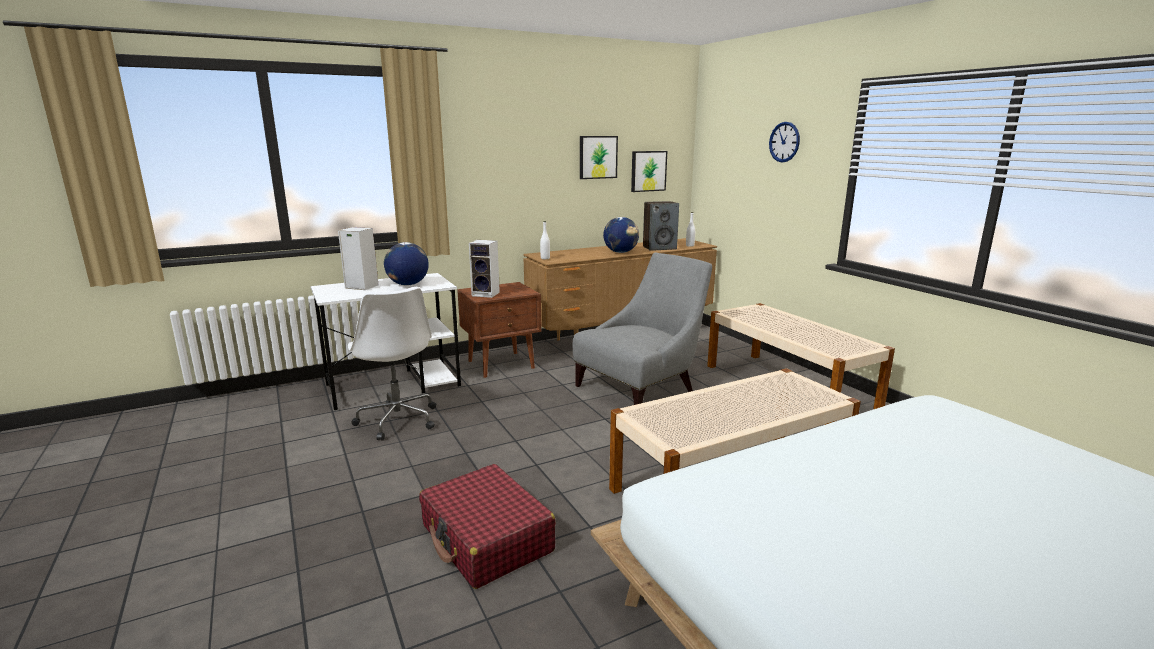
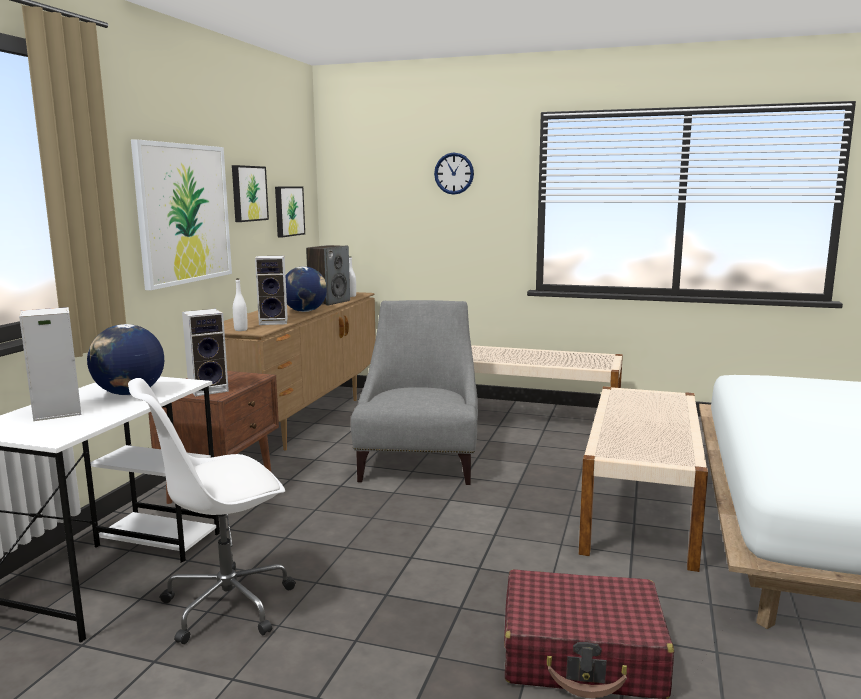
camera: 45 degrees left, 5 degrees down
(398, 421) = (224, 606): white office chair -> white office chair turned 135 degrees clockwise
(523, 172) = (184, 213): none -> picture
(579, 256) = (275, 322): none -> speaker

